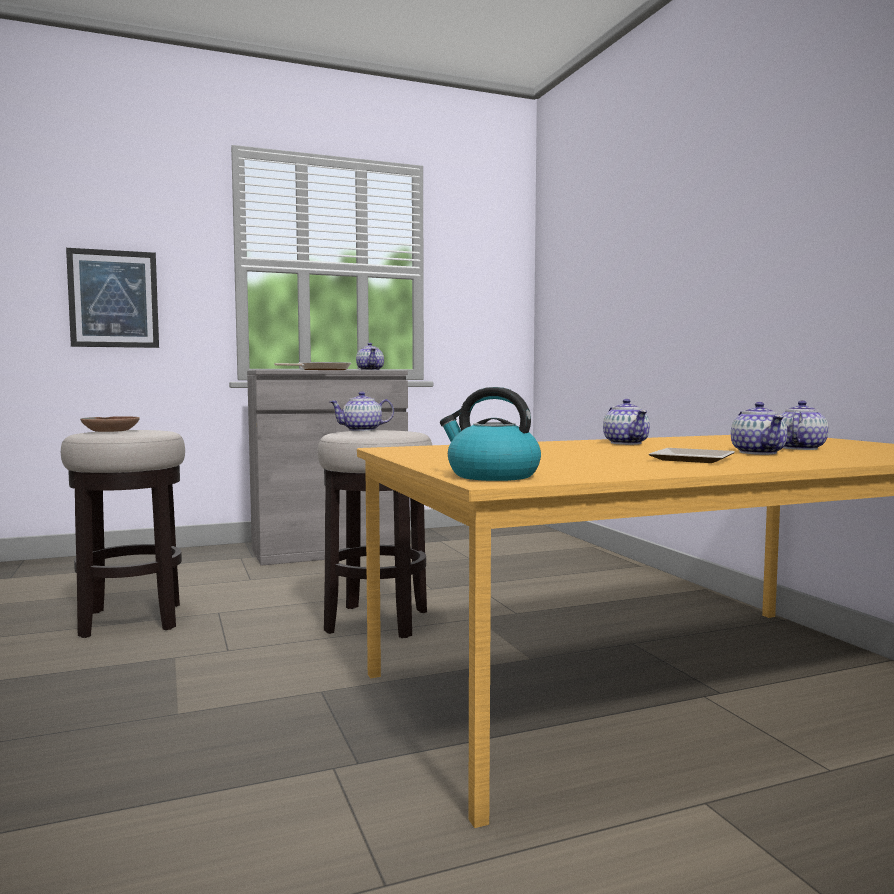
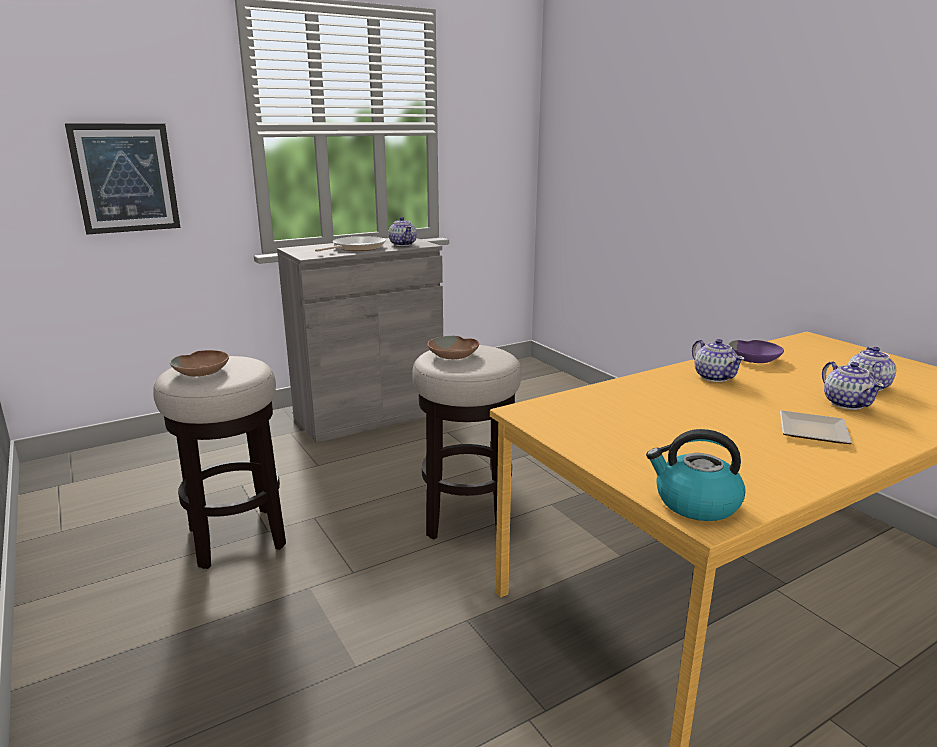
camera: 10 degrees left, 15 degrees up
(362, 430) = (454, 355): teapot -> brown bowl
(690, 439) = (755, 358): none -> purple bowl

